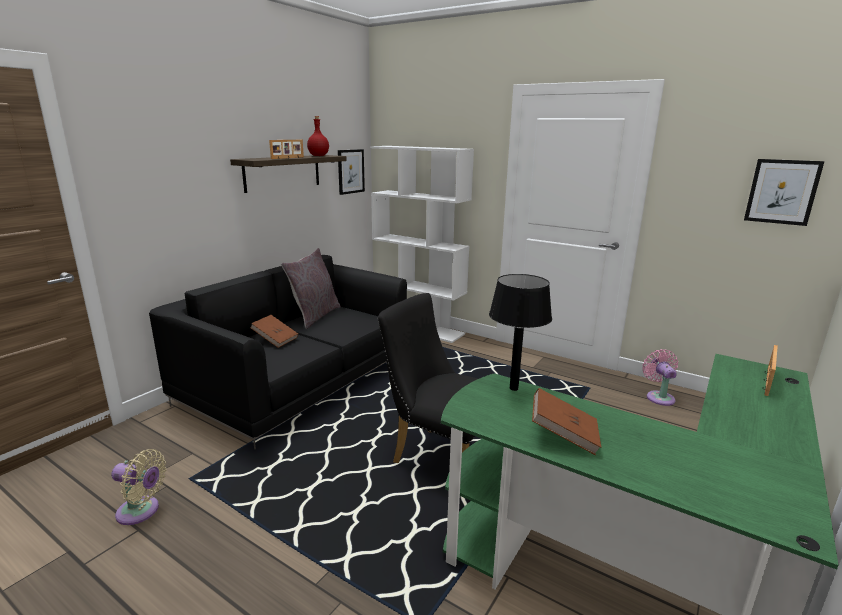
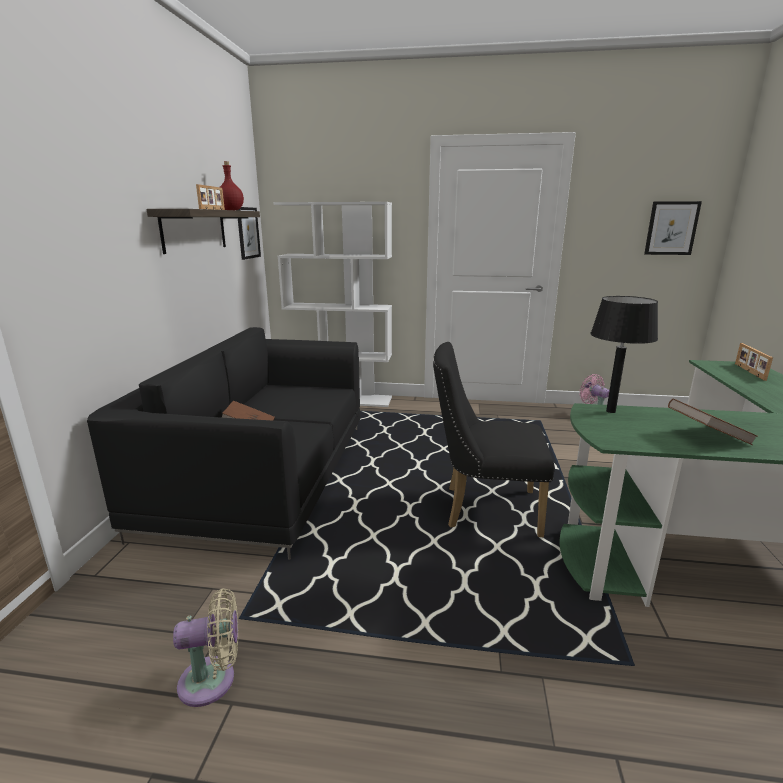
camera: 25 degrees left, 0 degrees up
(314, 316) = (263, 398): grey pillow -> none

